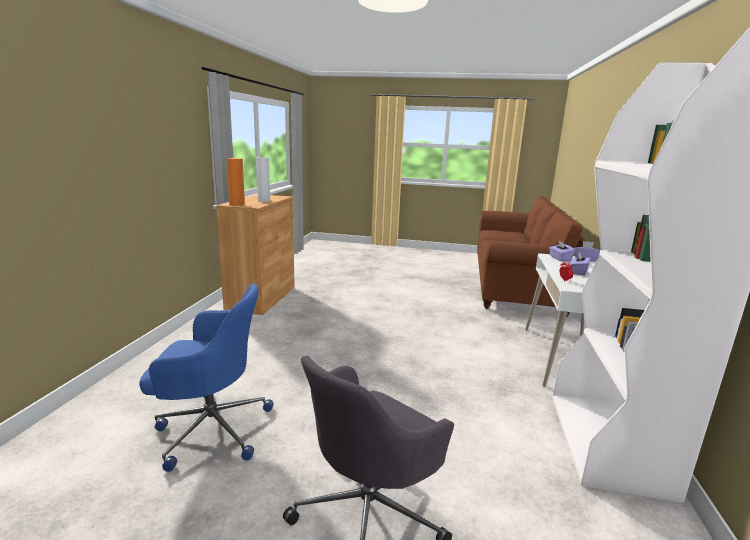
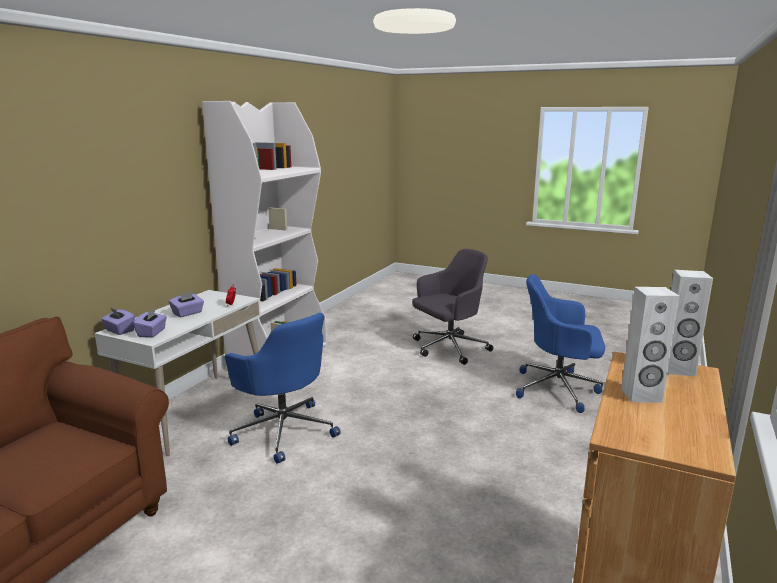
camera: 165 degrees left, 0 degrees up
(237, 204) = (677, 370): orange speaker -> white speaker
(475, 351) = (283, 430): none -> blue office chair

